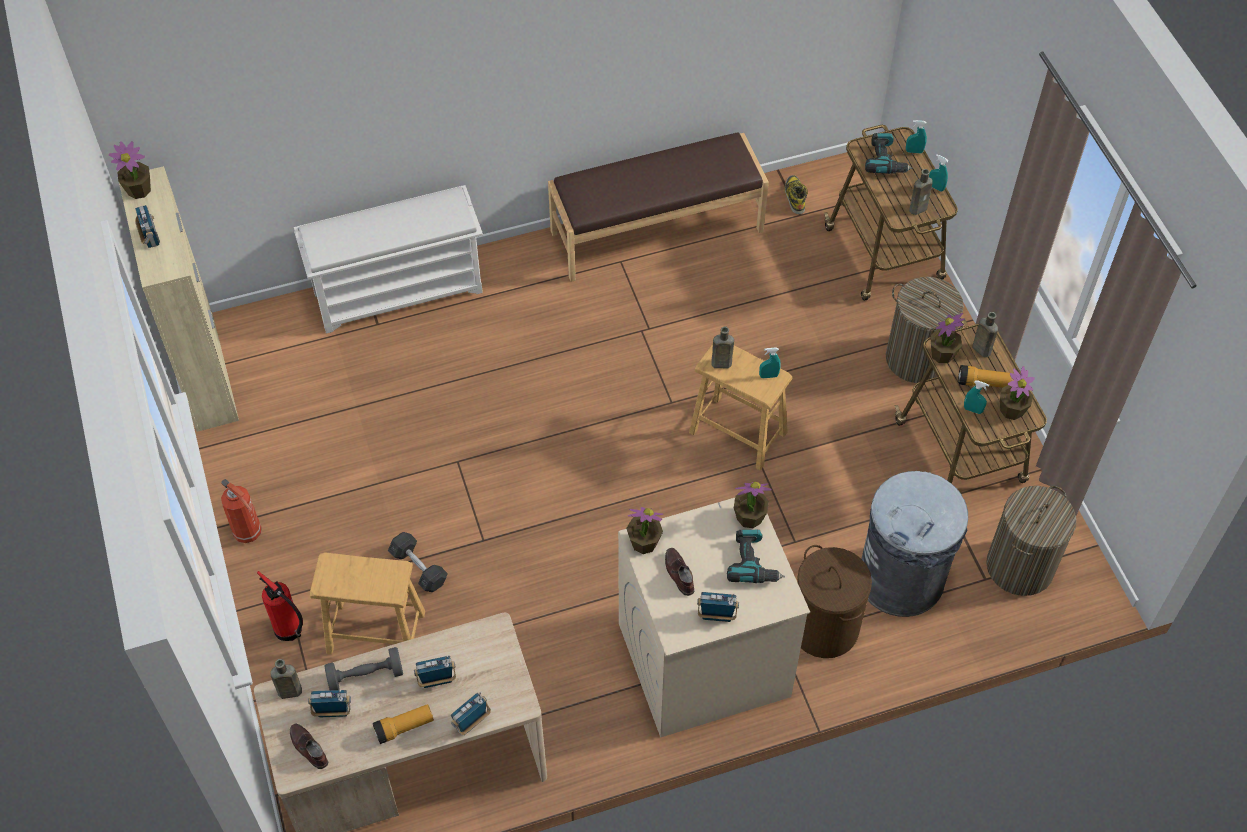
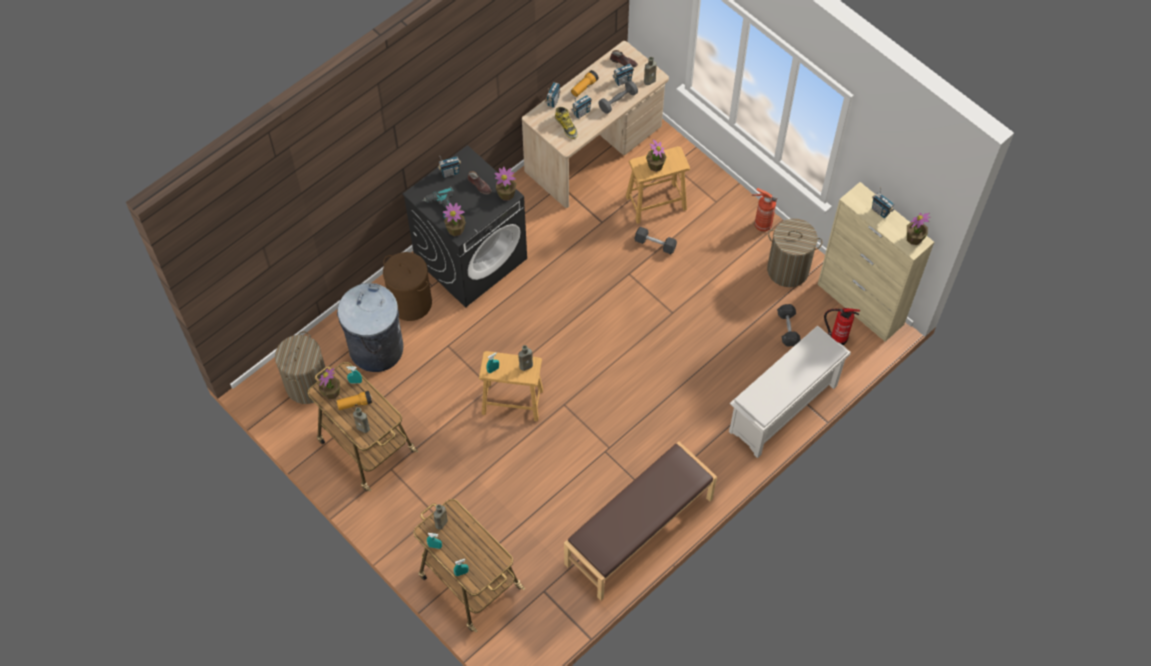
camera: 155 degrees right, 5 degrees up
(290, 631) = (702, 185): fire extinguisher -> fire extinguisher (837, 337)
(321, 380) = (788, 329): none -> grey dumbbell
(702, 661) = (471, 258): beige washing machine -> black washing machine
(794, 196) = (555, 606): boot -> boot (566, 126)
(886, 160) = (478, 555): power drill -> none
(916, 358) = (417, 504): laundry basket -> laundry basket (788, 269)
(942, 354) = (386, 413): potted plant -> potted plant (655, 165)

